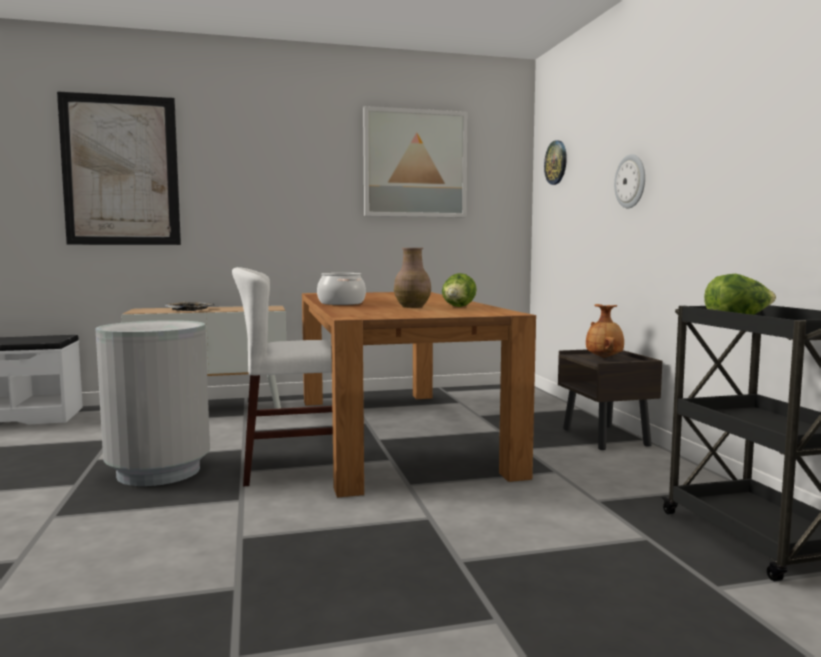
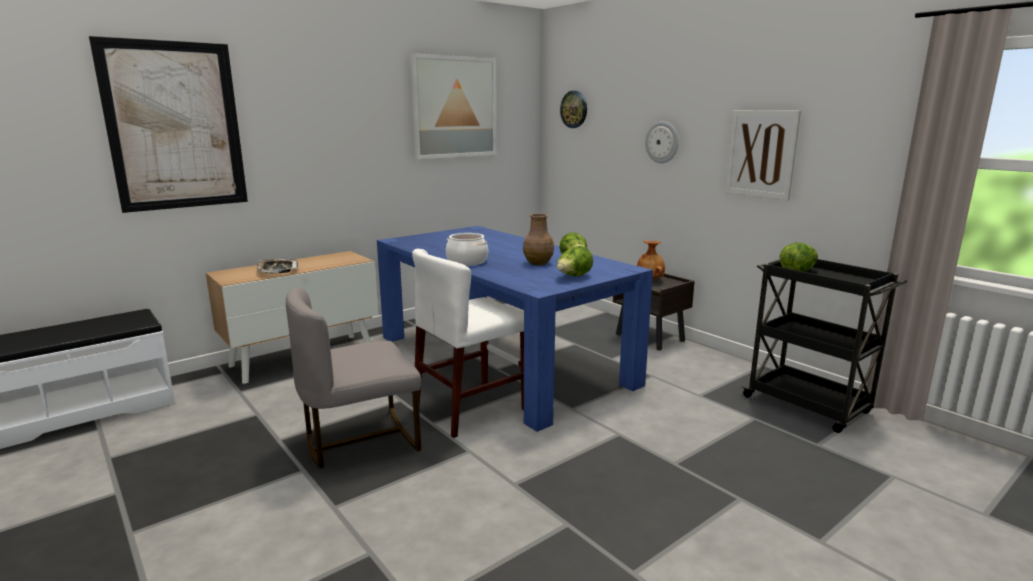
camera: 25 degrees left, 10 degrees up
(158, 471) = (360, 440): grey trash can -> grey chair
(394, 432) = (501, 359): brown dining table -> blue dining table
(421, 313) = (573, 277): none -> lettuce
(730, 171) = (761, 154): none -> picture

